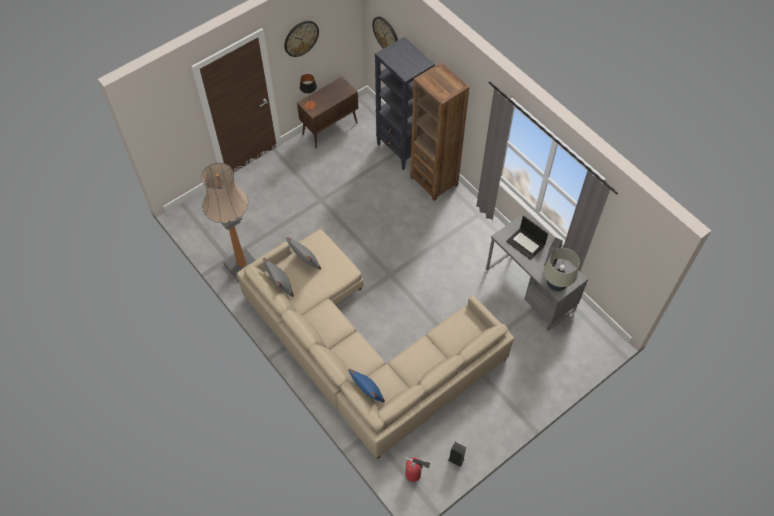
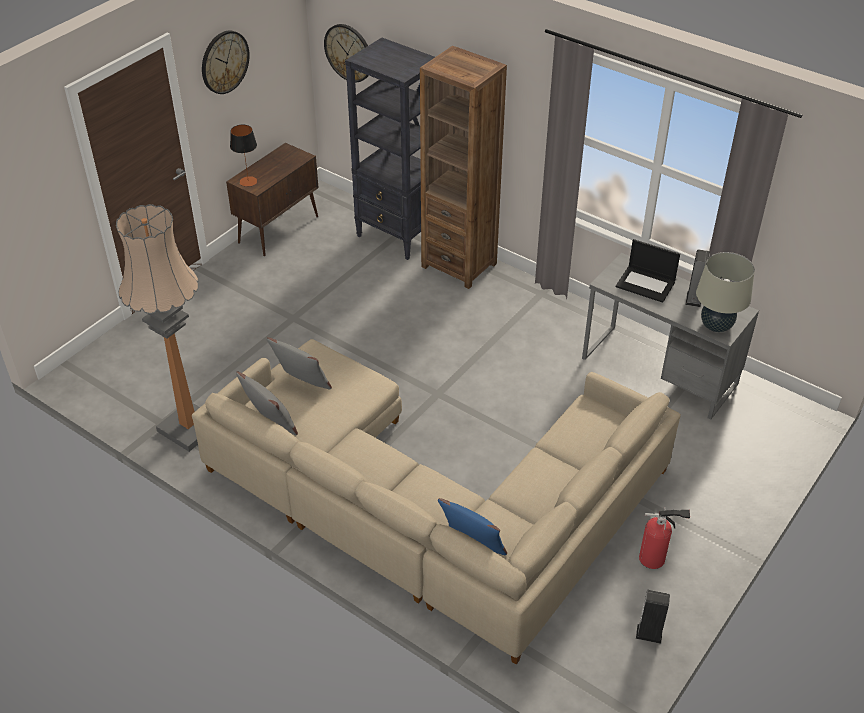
camera: 15 degrees left, 15 degrees down
(414, 475) = (589, 675): fire extinguisher -> fire extinguisher (655, 559)

